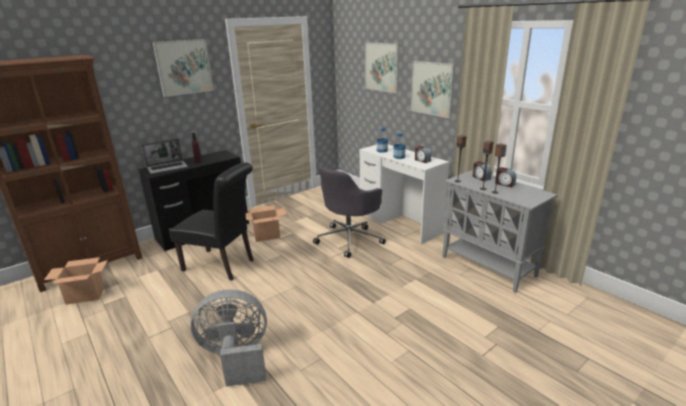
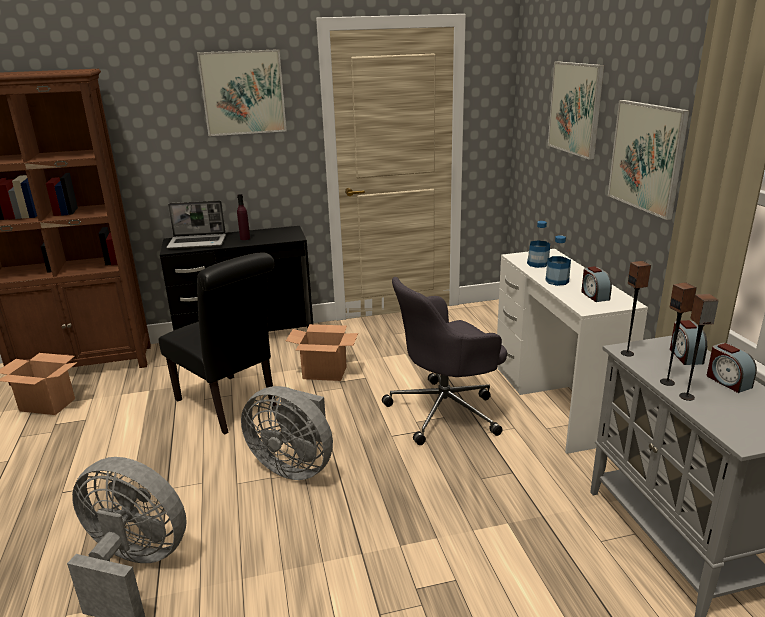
camera: 25 degrees right, 0 degrees up
(288, 284) = (294, 465): none -> grey fan

